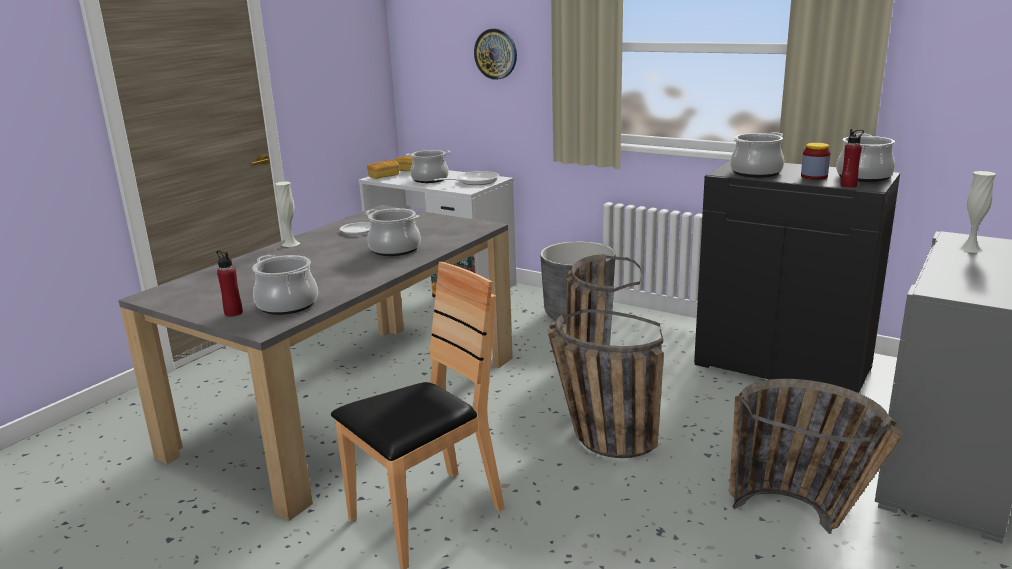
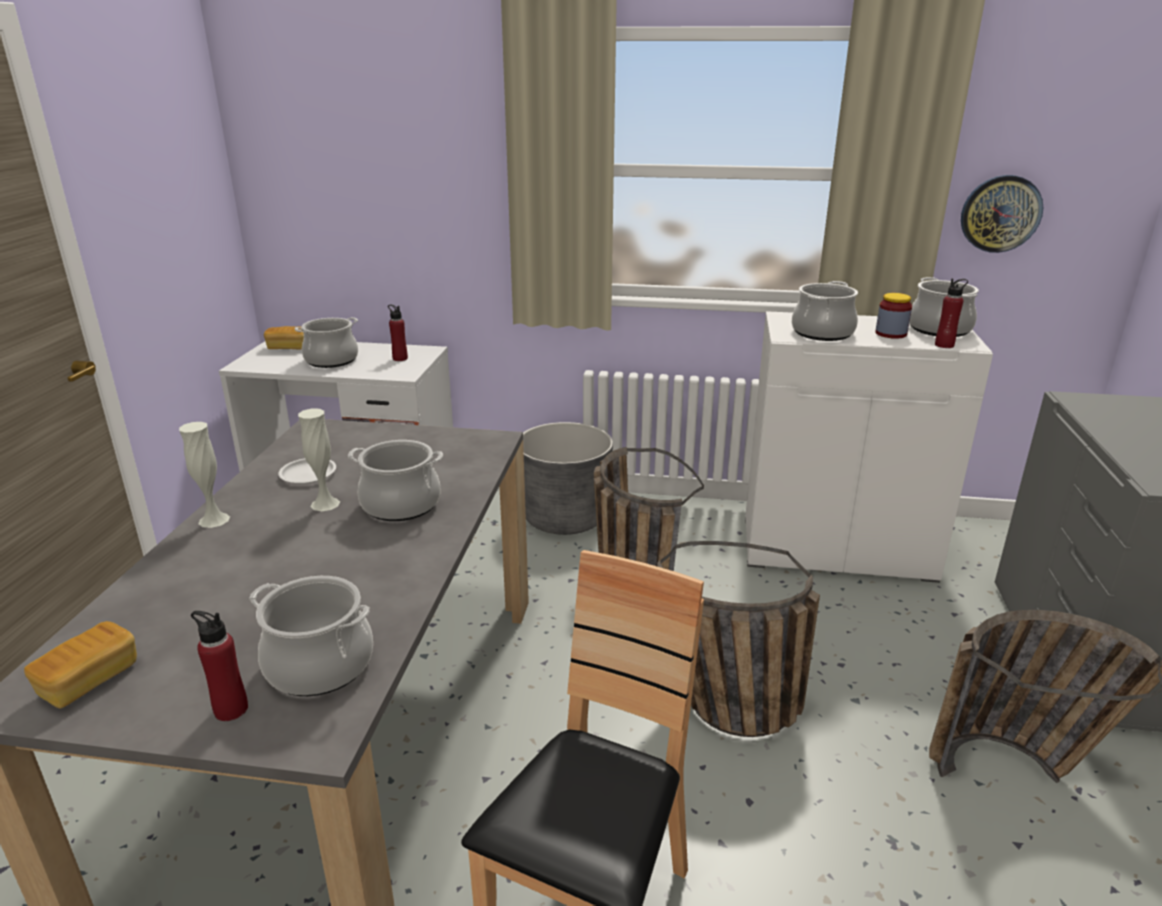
camera: 25 degrees left, 5 degrees up
(384, 176) = (256, 361): bread -> bread (89, 680)
(474, 181) = (400, 358): frying pan -> red bottle
(496, 54) = (412, 178): wall clock -> wall clock (1000, 213)
(783, 366) = (837, 548): black cabinet -> white cabinet
(970, 249) = (1110, 414): white vase -> white vase (325, 504)

